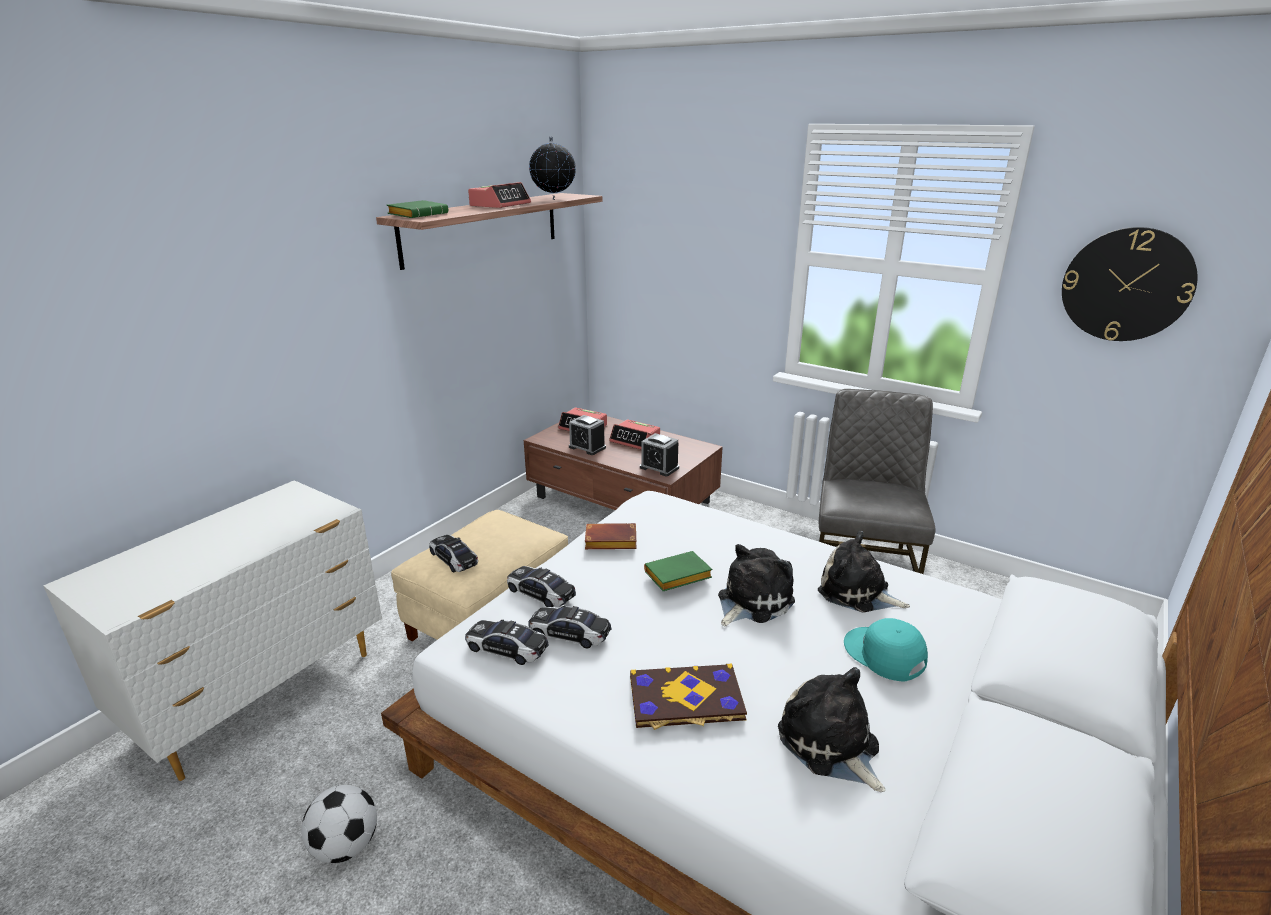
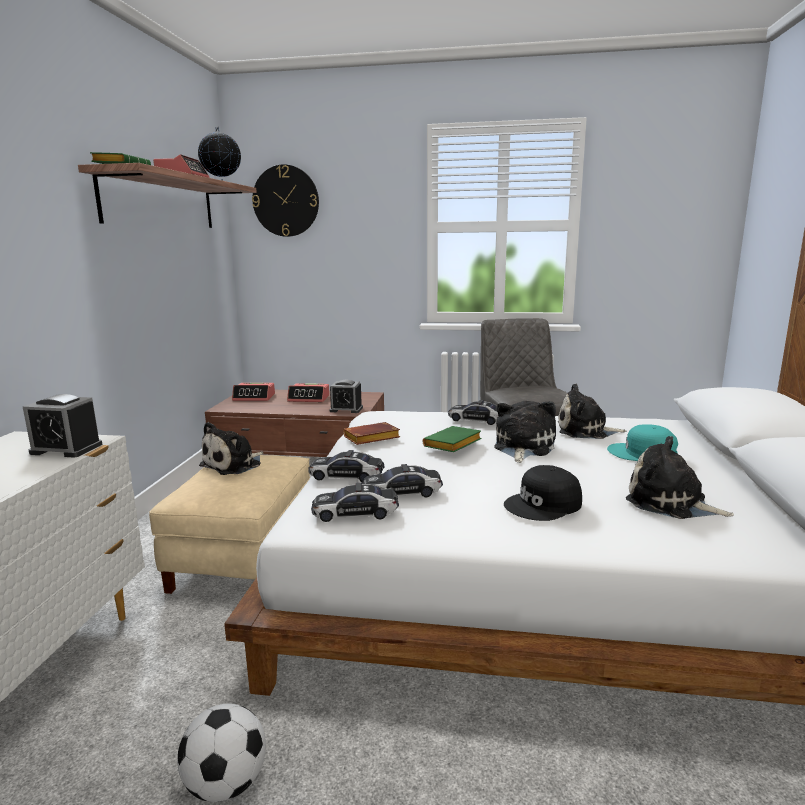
camera: 25 degrees left, 10 degrees down
(454, 559) = (217, 487): toy car -> toy car (477, 420)
(489, 531) = (234, 465): none -> plush toy
(587, 447) = (270, 407): alarm clock -> alarm clock (66, 449)
(686, 699) = (544, 504): book -> black cap
(1126, 285) = (658, 219): wall clock -> wall clock (286, 201)

